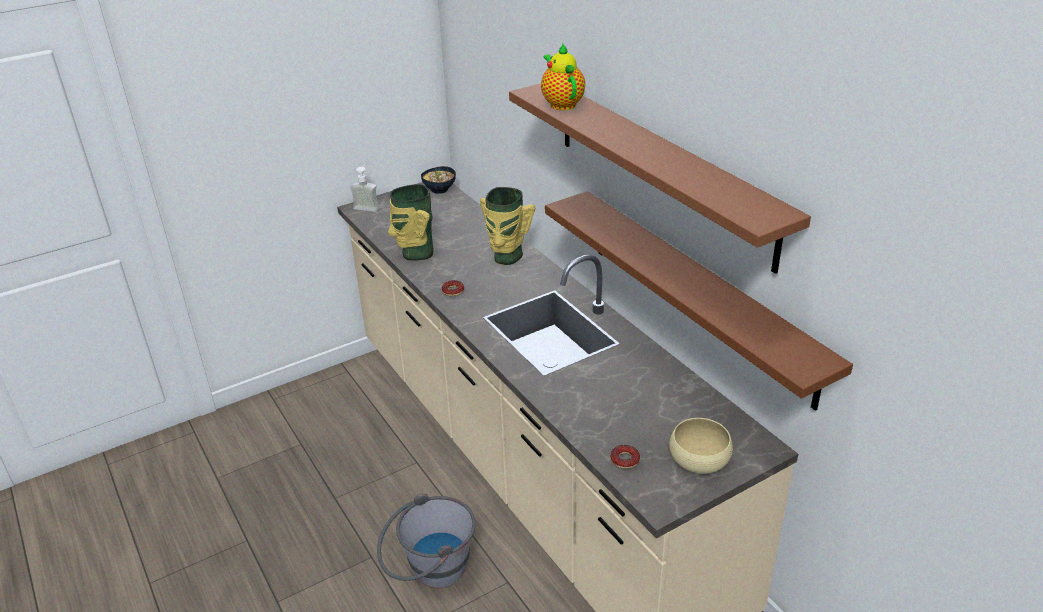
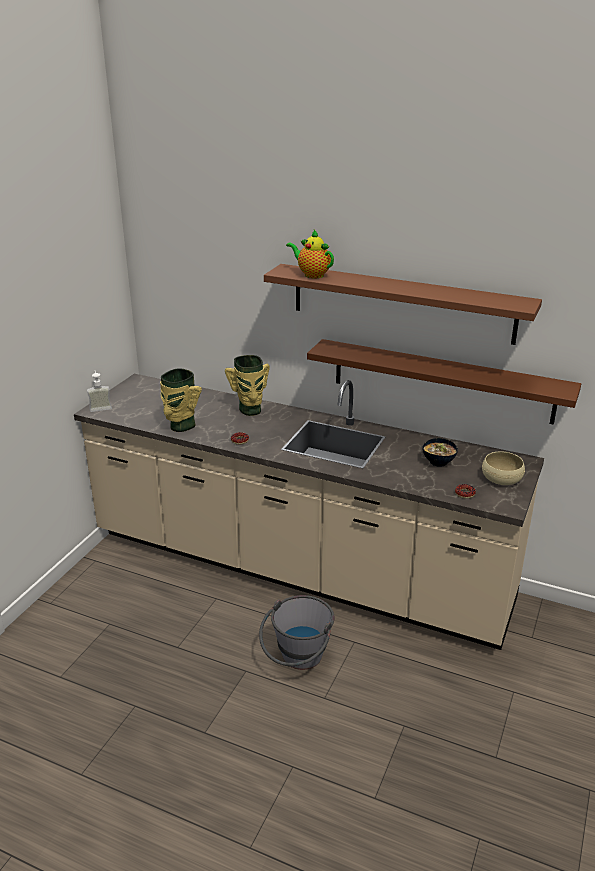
camera: 35 degrees left, 5 degrees down
(440, 189) = (144, 382): bowl -> bowl (439, 462)

